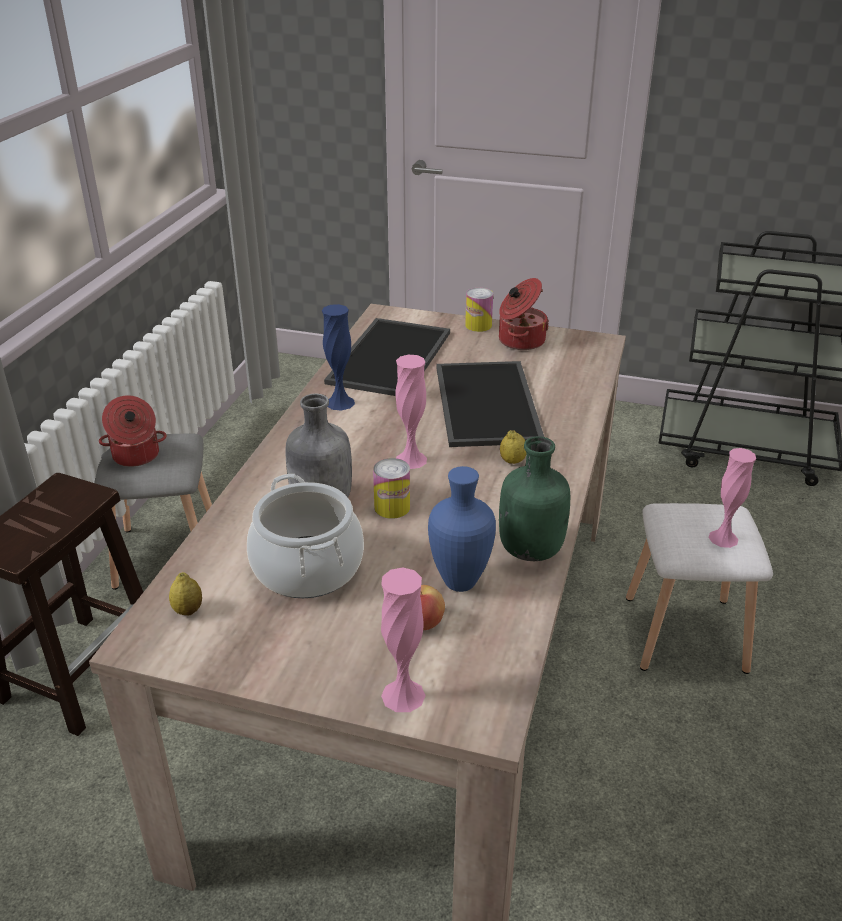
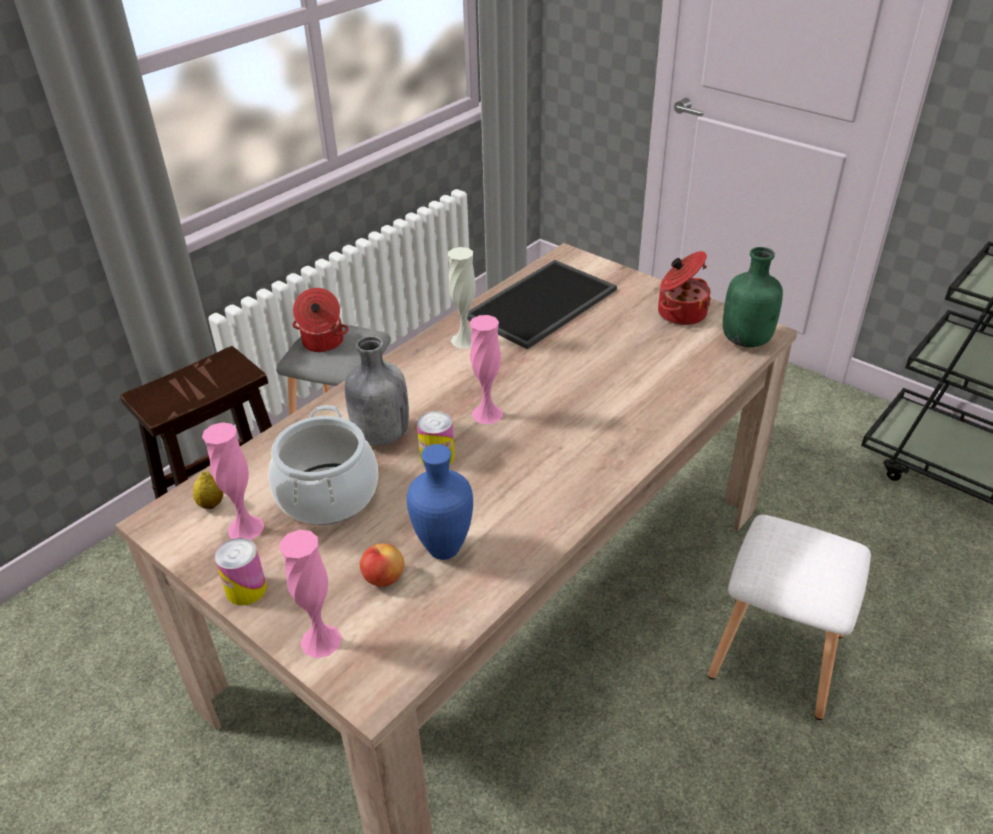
camera: 25 degrees right, 5 degrees up
(340, 402) = (464, 340): blue vase -> white vase
(478, 325) = (650, 287): can -> can (246, 589)
(489, 404) = (600, 375): tray -> none
(512, 461) = (579, 441): lemon -> none
(531, 549) = (532, 537): green bottle -> green bottle (746, 340)
(723, 538) = (814, 575): pink vase -> pink vase (245, 528)

